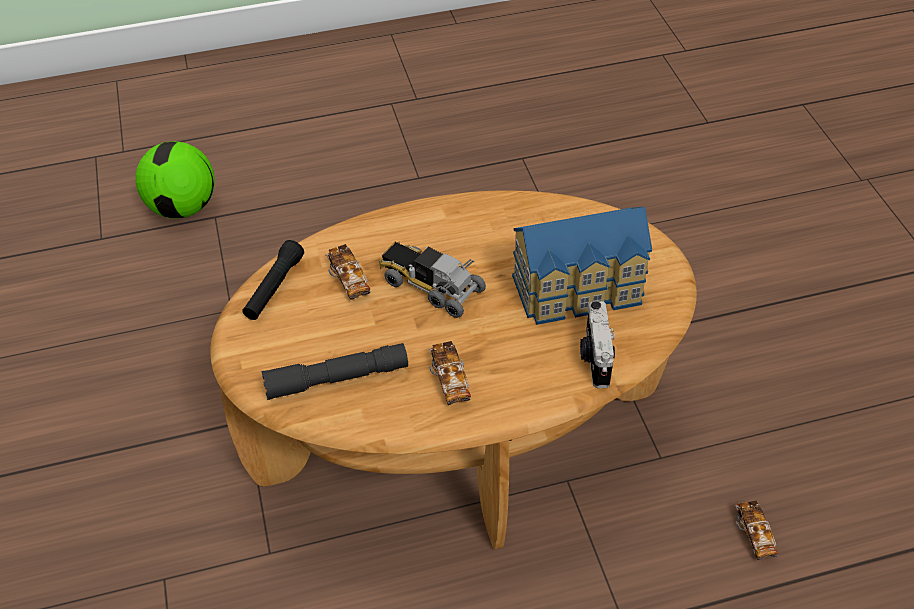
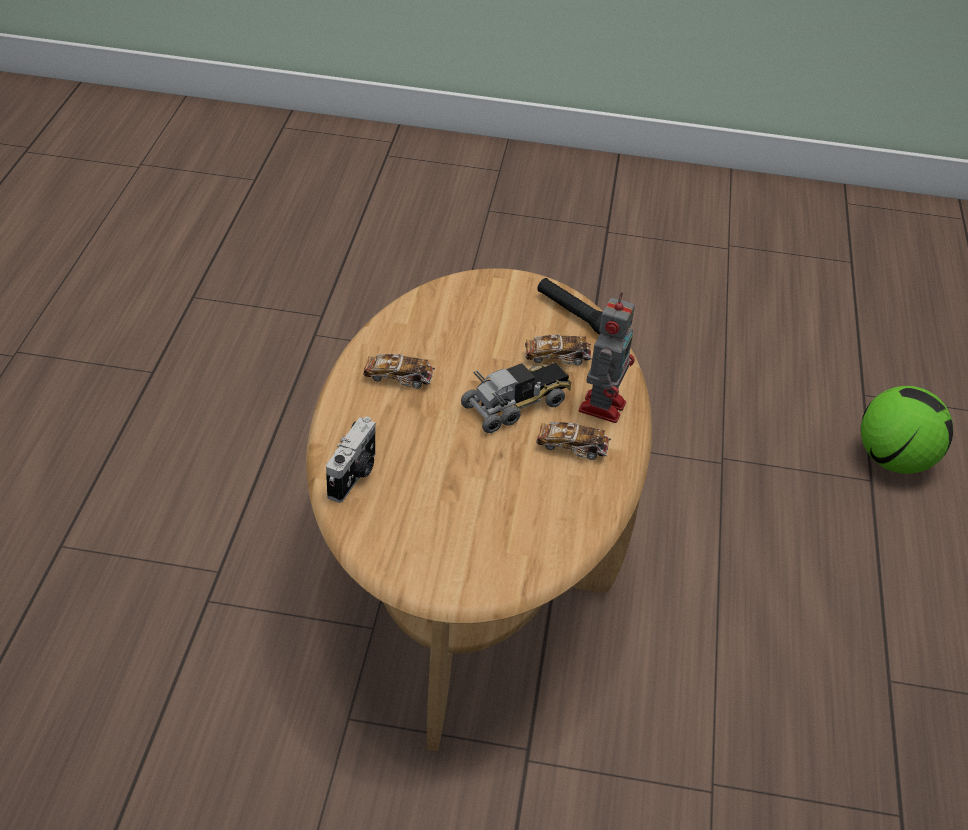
camera: 110 degrees right, 5 degrees down
(337, 378) = (446, 320): grey flashlight -> none
(395, 233) = (603, 405): none -> toy robot
(581, 291) = (442, 502): toy house -> none
(594, 358) = (354, 476): camera -> camera turned 90 degrees clockwise
(753, 534) = (213, 749): toy car -> toy car (572, 448)

